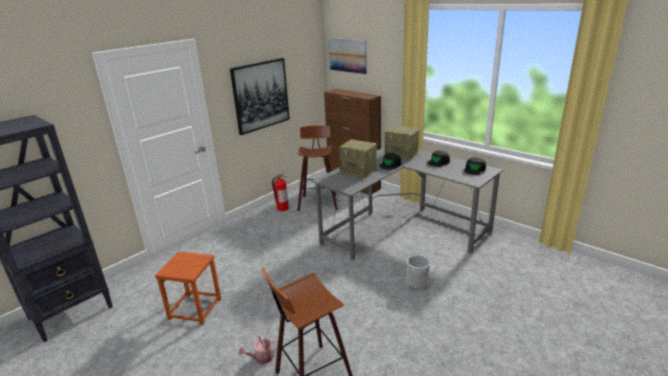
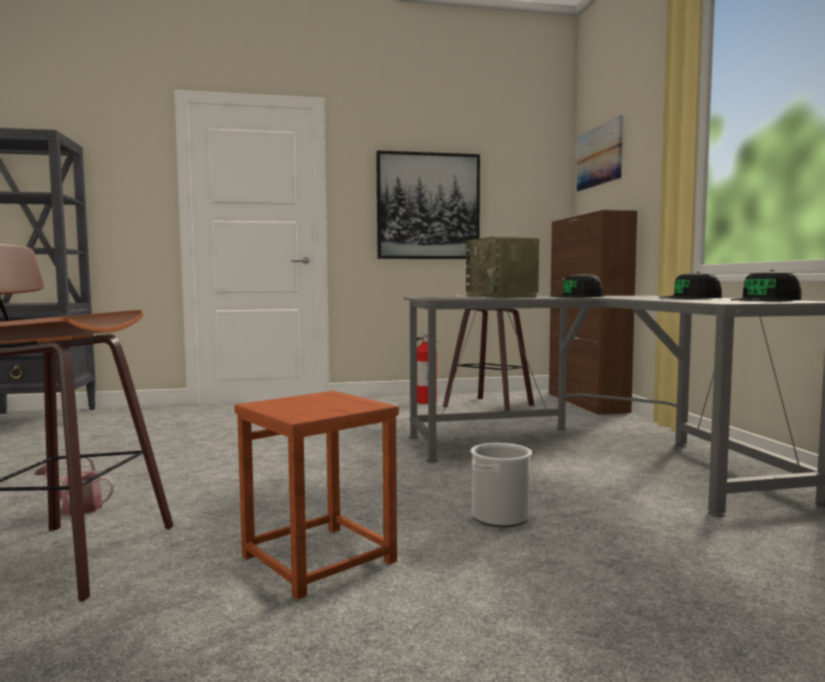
camera: 35 degrees right, 20 degrees down
(195, 309) = (130, 446): brown stool -> brown stool (319, 559)
(402, 155) = (628, 296): radio -> none

